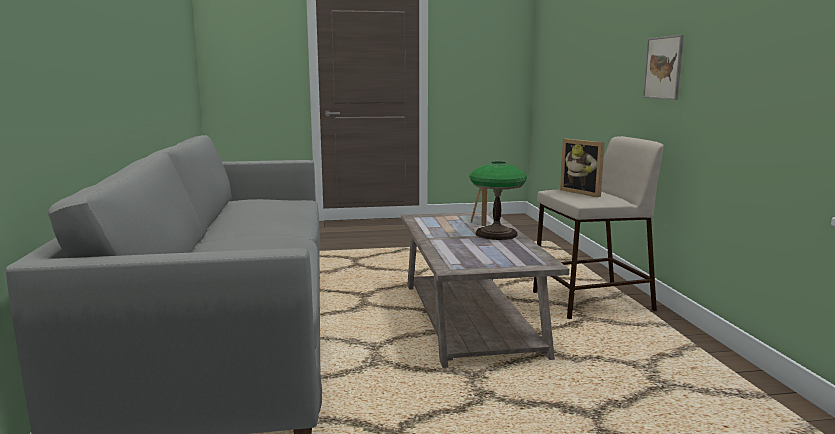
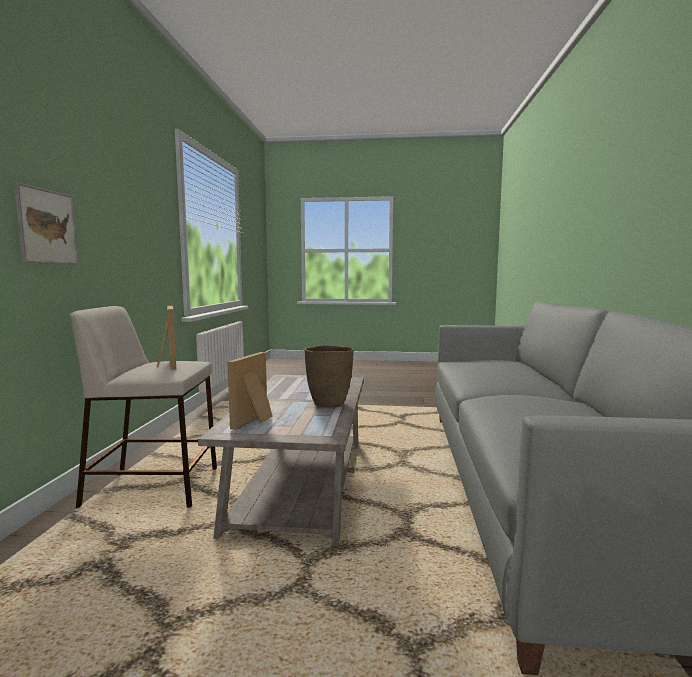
camera: 165 degrees left, 5 degrees down
(440, 235) = (329, 403): none -> brown vase
(496, 234) = (271, 400): table lamp -> none

